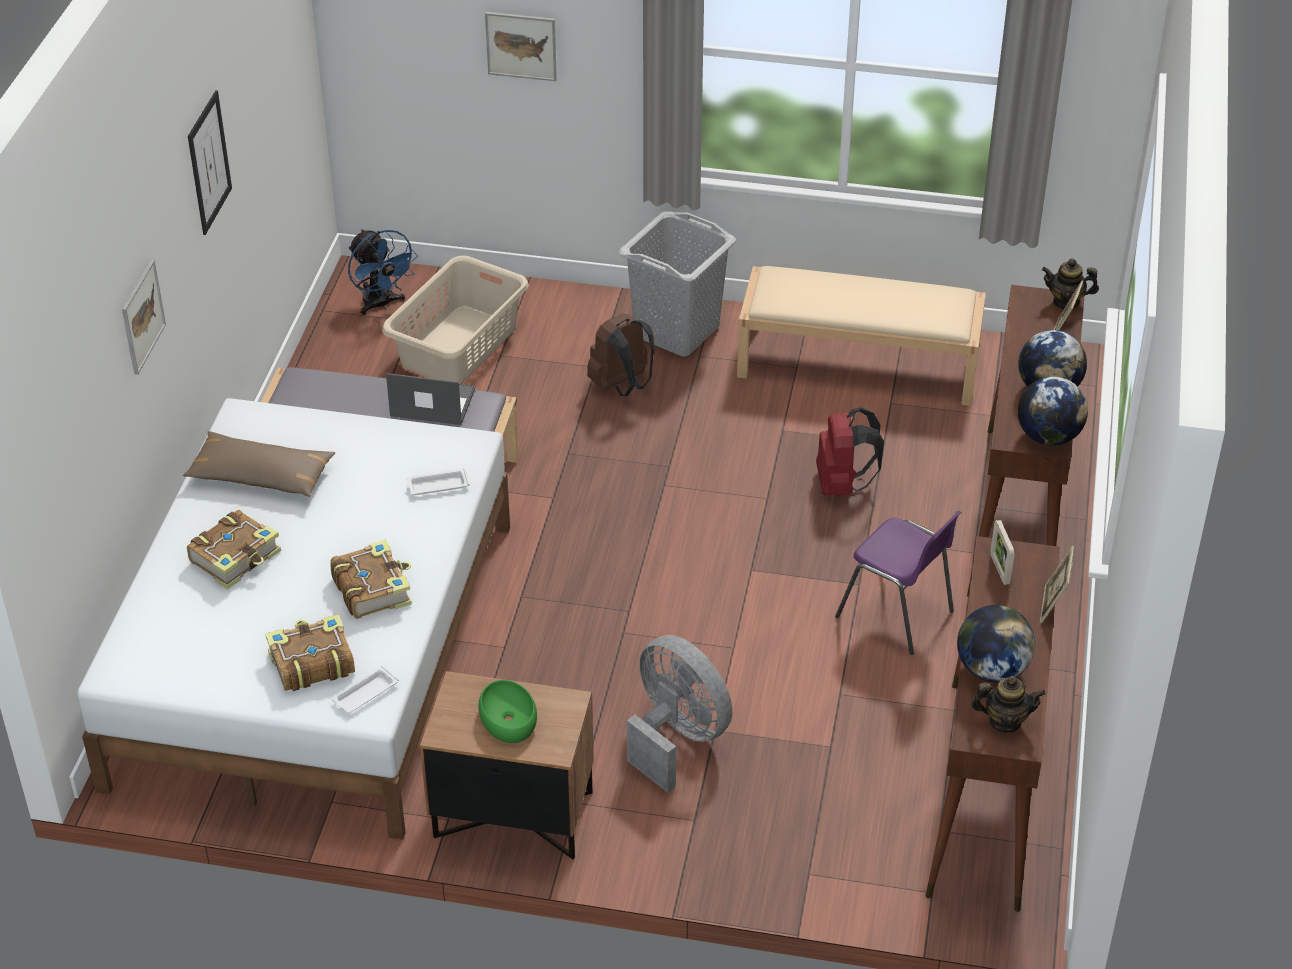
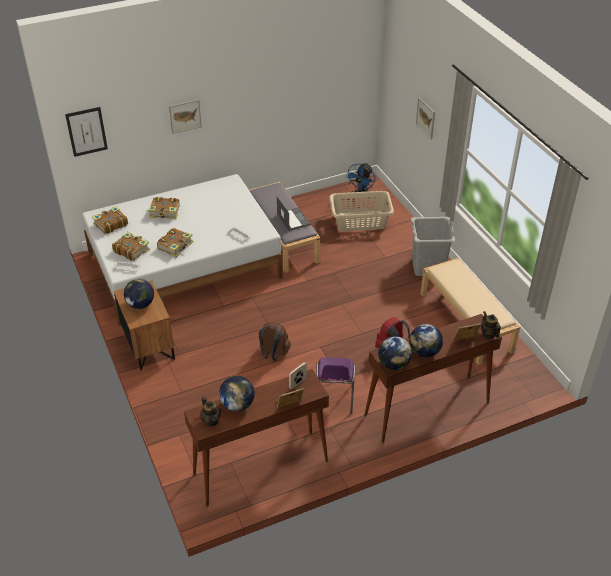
camera: 55 degrees right, 0 degrees up
(180, 660) = (110, 224): none -> book
(209, 162) = (261, 86): picture -> picture (86, 131)
(261, 476) = (207, 198): brown pillow -> none
(509, 719) = (140, 304): green bowl -> globe
(622, 385) = (383, 268): brown backpack -> brown backpack (273, 354)
(676, 737) = (217, 368): grey fan -> none

